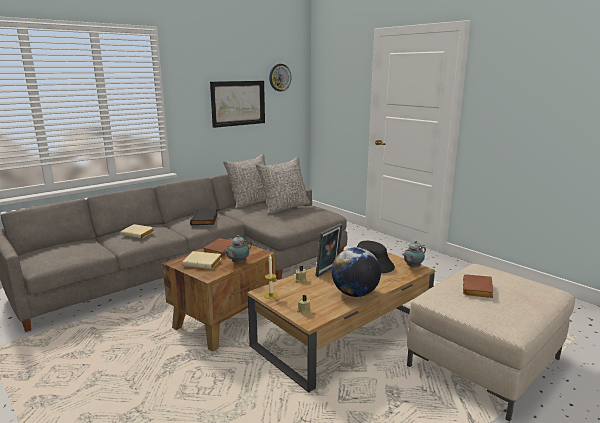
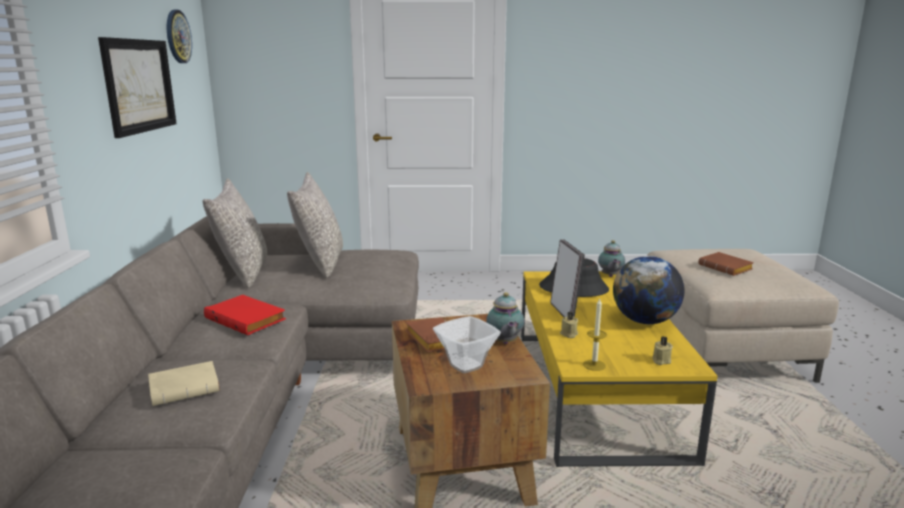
camera: 50 degrees left, 0 degrees up
(203, 263) = (466, 365): beige book -> bowl
(205, 219) = (247, 318): black book -> red book
(345, 332) = (595, 389): brown coffee table -> yellow coffee table

